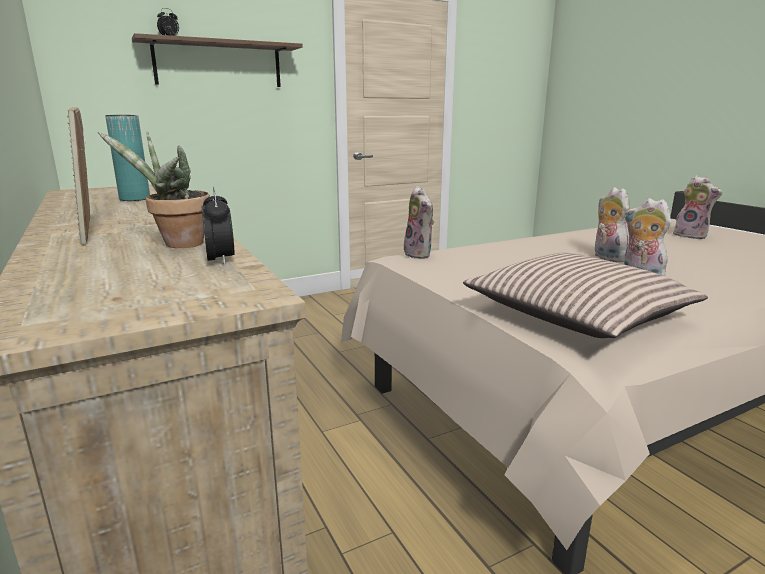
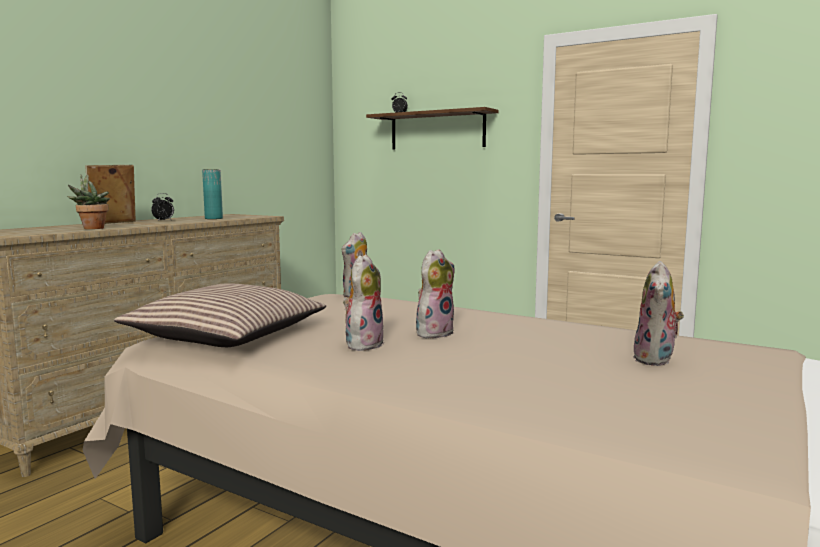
camera: 60 degrees right, 10 degrees down
(221, 261) = (59, 232): alarm clock -> alarm clock (163, 220)

